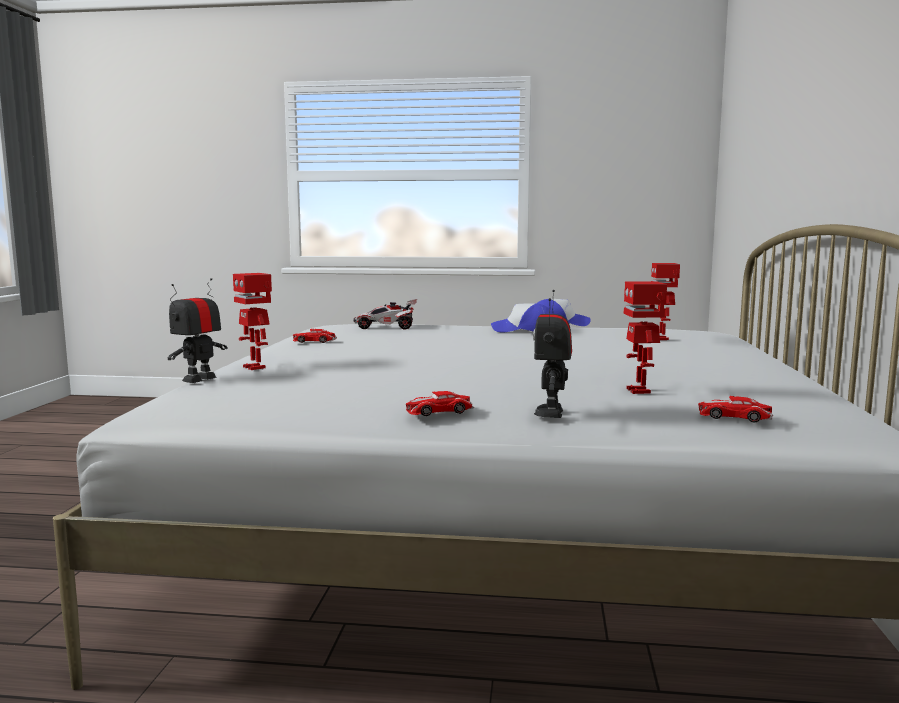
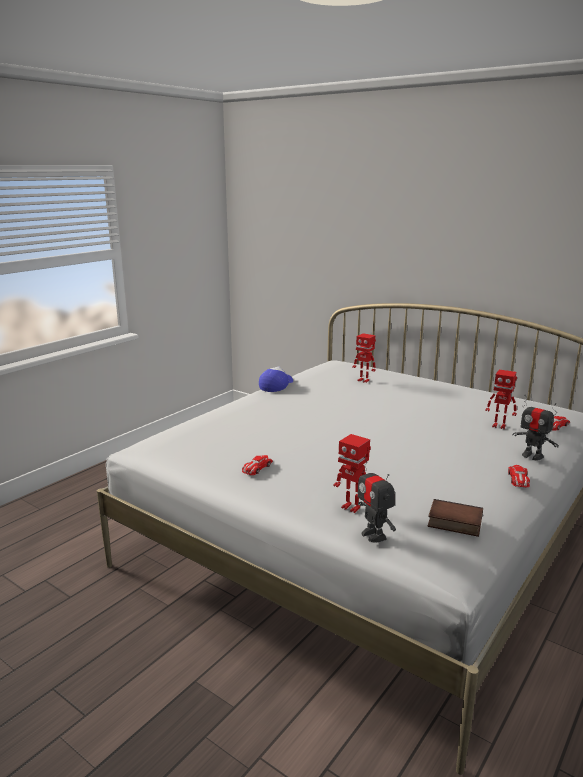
camera: 60 degrees left, 10 degrees up
(252, 396) = (453, 523): none -> book
(255, 367) = (351, 507): toy robot -> toy robot turned 45 degrees clockwise
(386, 327) = (220, 432): toy car -> none
(524, 331) = (294, 399): cap -> none

